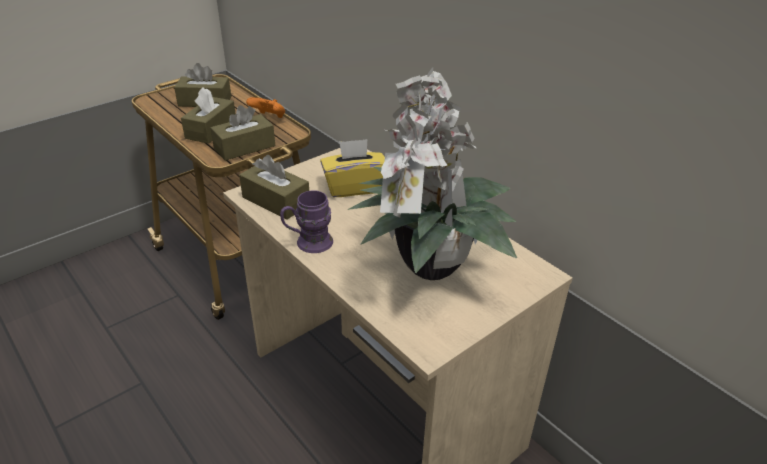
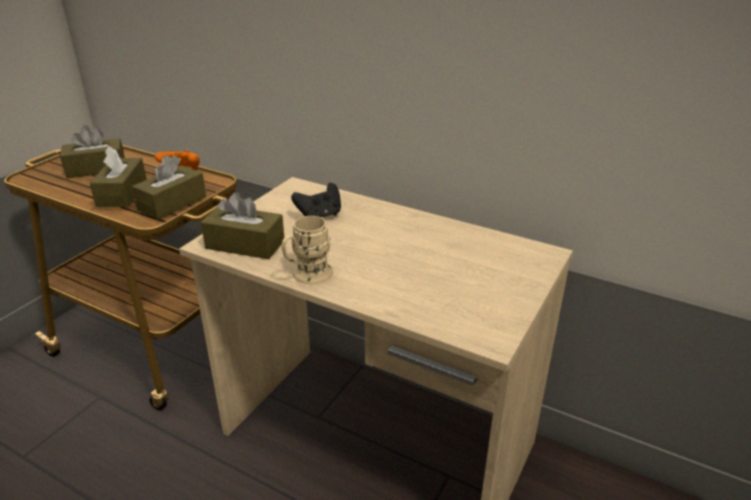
camera: 20 degrees left, 5 degrees down
(308, 244) = (307, 276): purple mug -> beige mug
(354, 187) = (319, 216): yellow tissue box -> black game controller
(427, 270) = (442, 273): potted plant -> none

